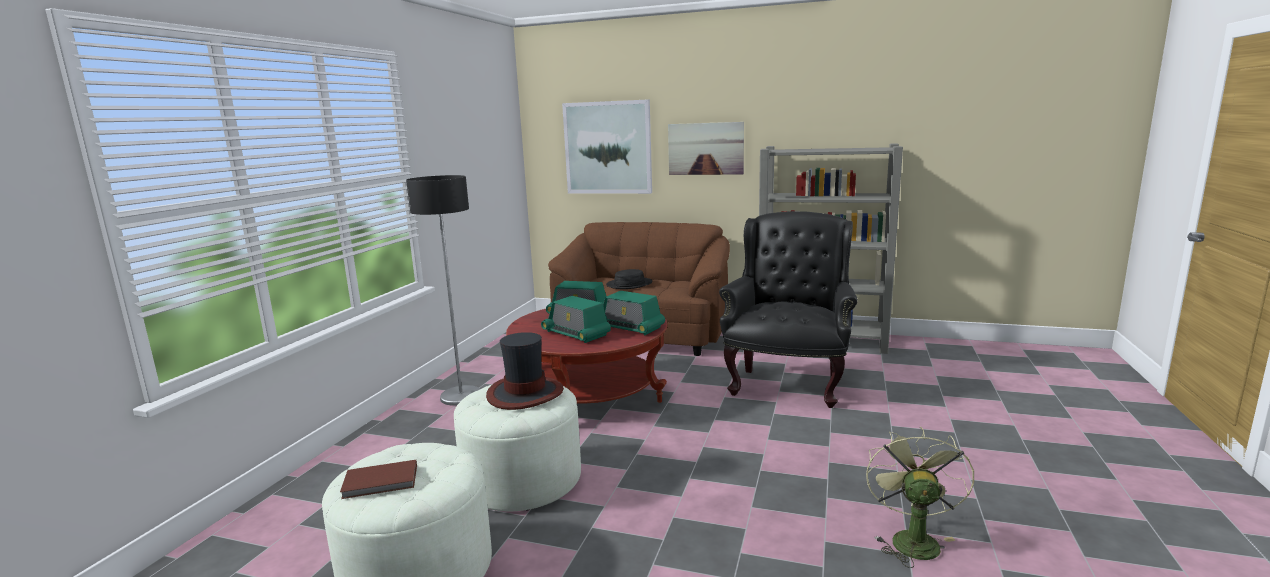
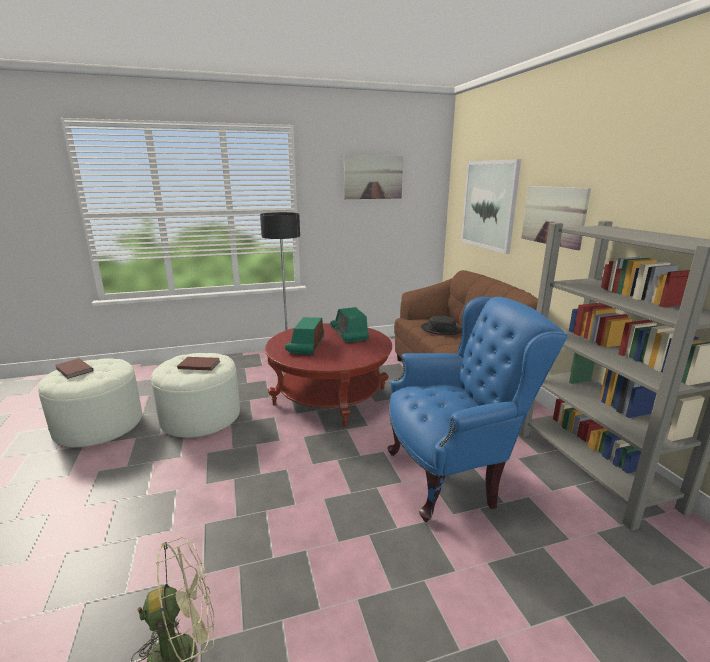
camera: 55 degrees right, 5 degrees up
(469, 124) = (373, 177): none -> picture
(525, 393) = (199, 365): hat -> brown book
(629, 327) = (337, 356): radio -> none
(788, 382) = (452, 476): black armchair -> blue armchair

